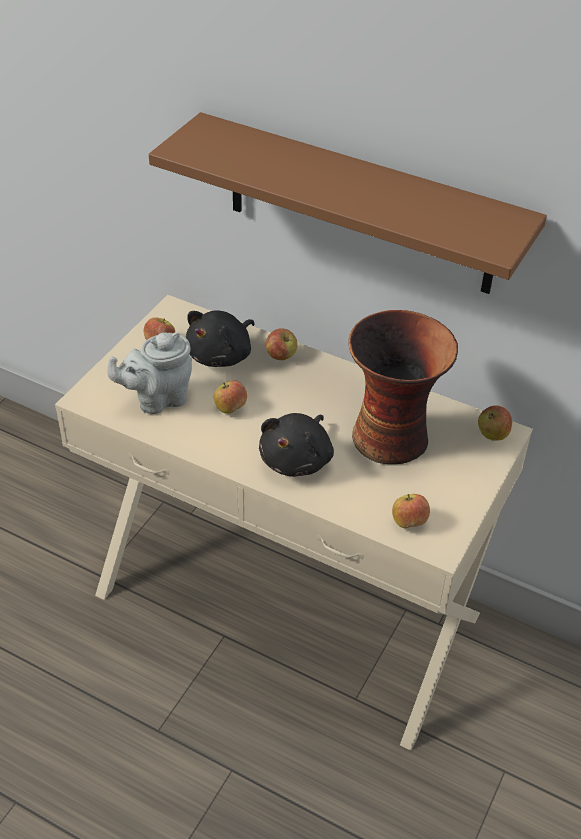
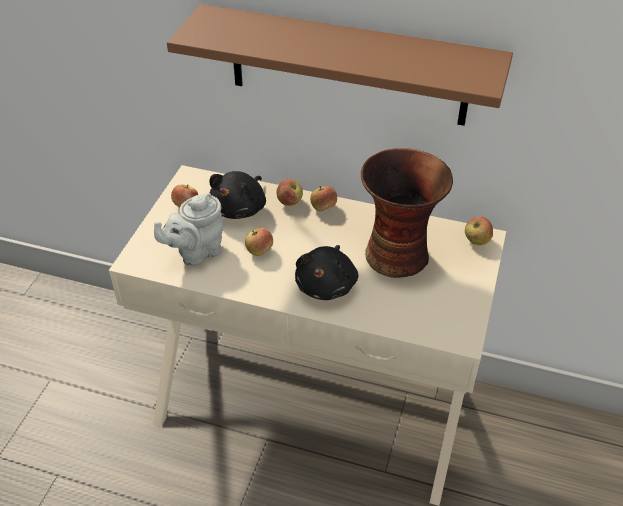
camera: 10 degrees left, 0 degrees up
(409, 522) = (432, 322): apple -> apple (323, 208)

